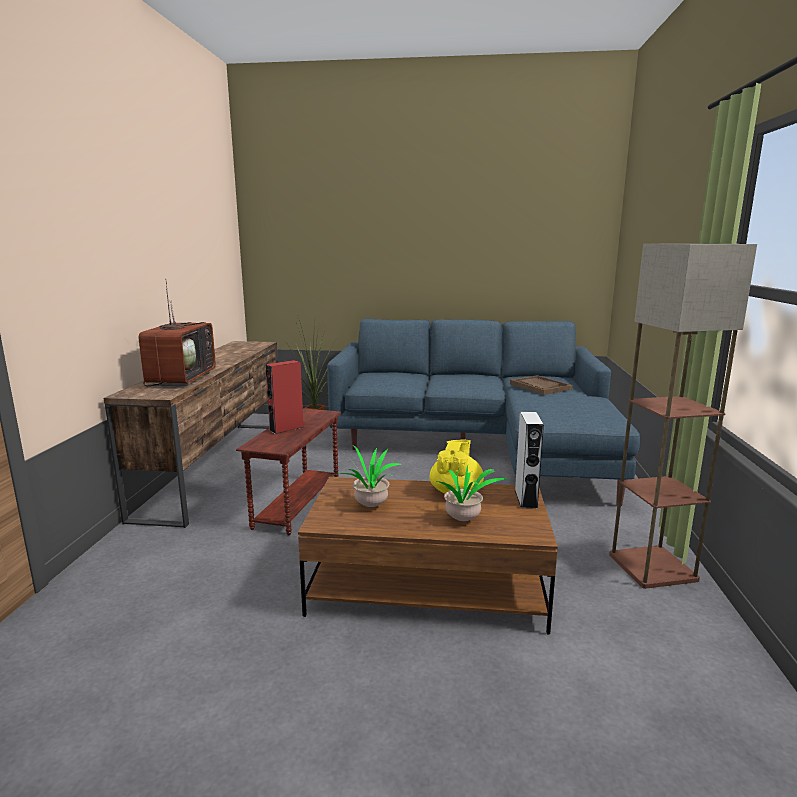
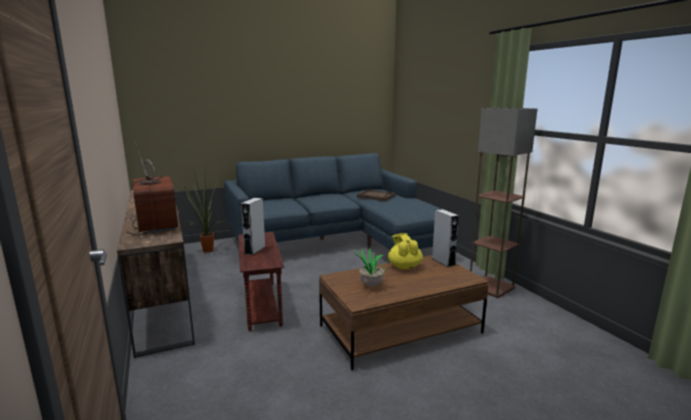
camera: 30 degrees left, 0 degrees up
(286, 429) = (254, 250): red speaker -> grey speaker
(464, 521) = (431, 281): potted plant -> none

